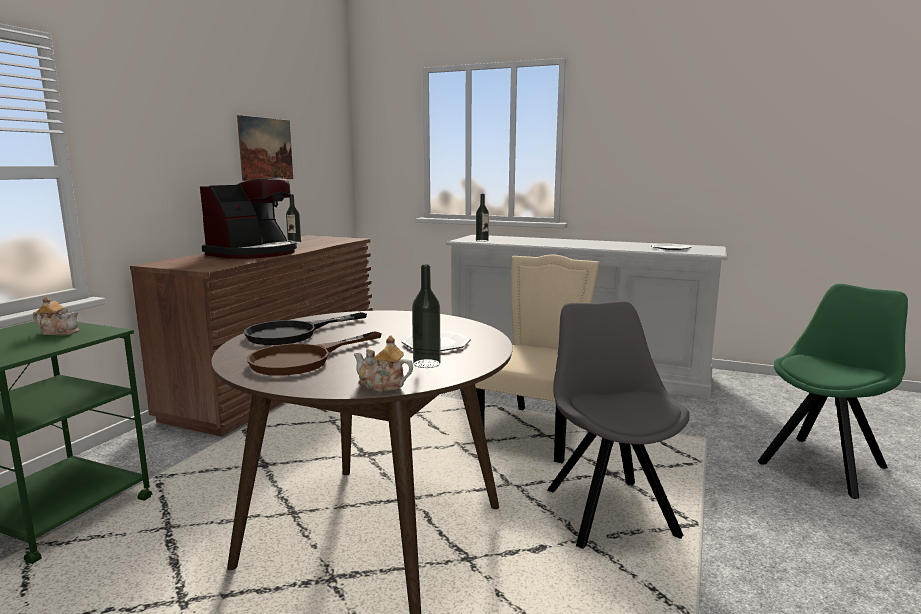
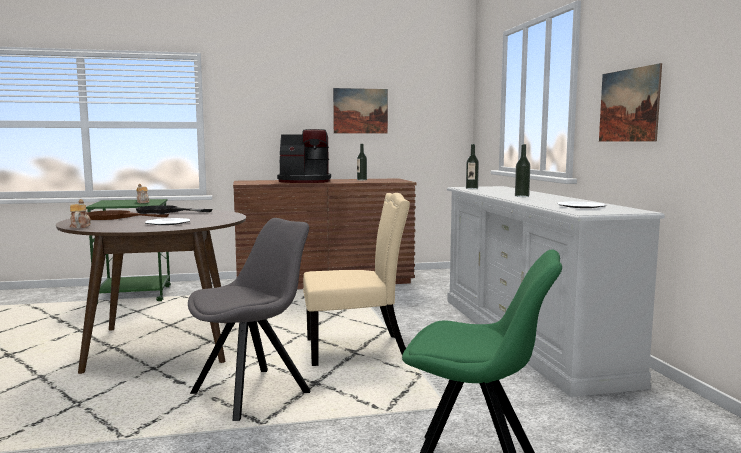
camera: 55 degrees right, 5 degrees down
(426, 363) = (124, 226): bottle -> bottle (521, 196)
(643, 160) = (628, 105): none -> picture

